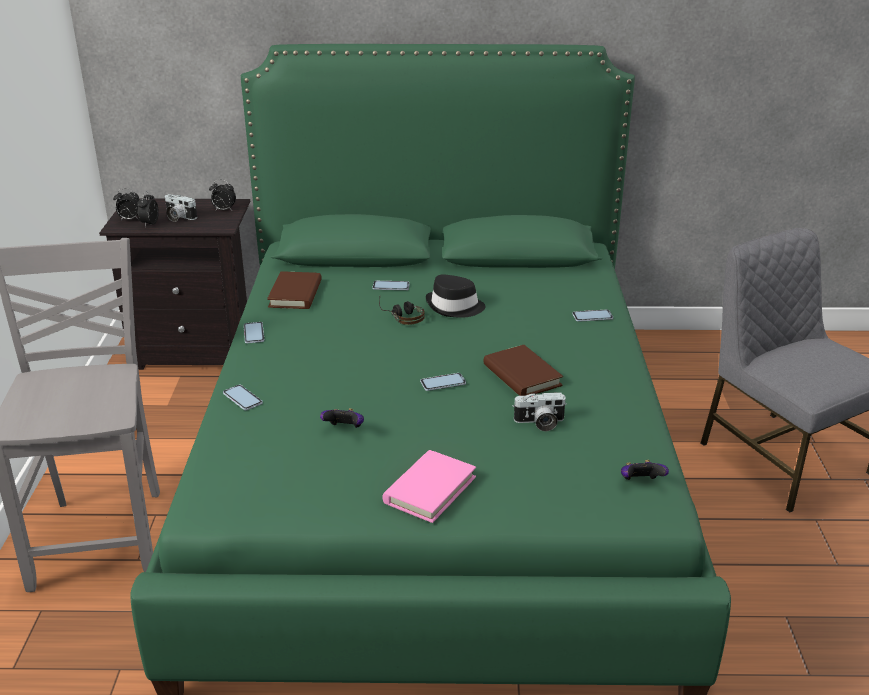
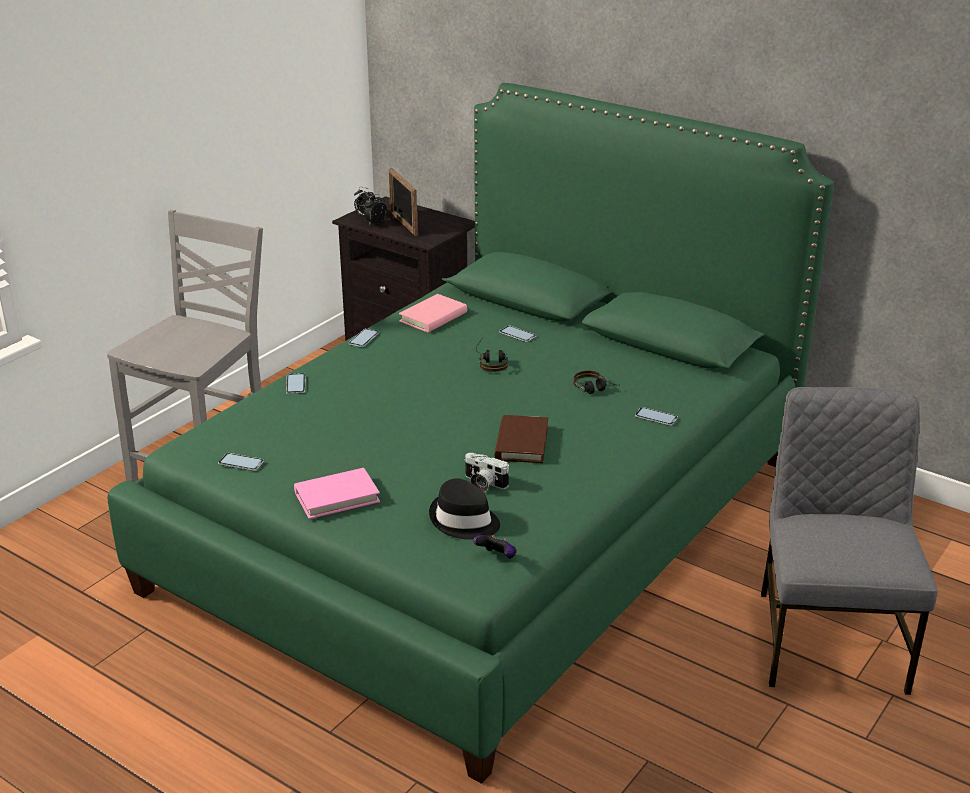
camera: 35 degrees right, 0 degrees up
(178, 217) = (403, 224): camera -> picture frame
(223, 210) = (445, 227): alarm clock -> none
(295, 294) = (433, 317): brown book -> pink book
(344, 429) = (331, 431): game controller -> none
(443, 383) = (450, 425): phone -> phone (241, 463)
(454, 307) = (546, 369): black hat -> black hat (464, 521)
(518, 311) = (596, 390): none -> headphones

